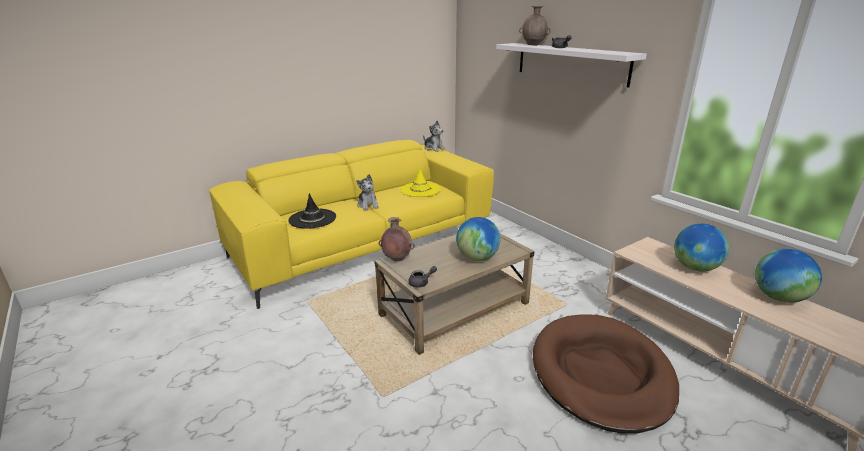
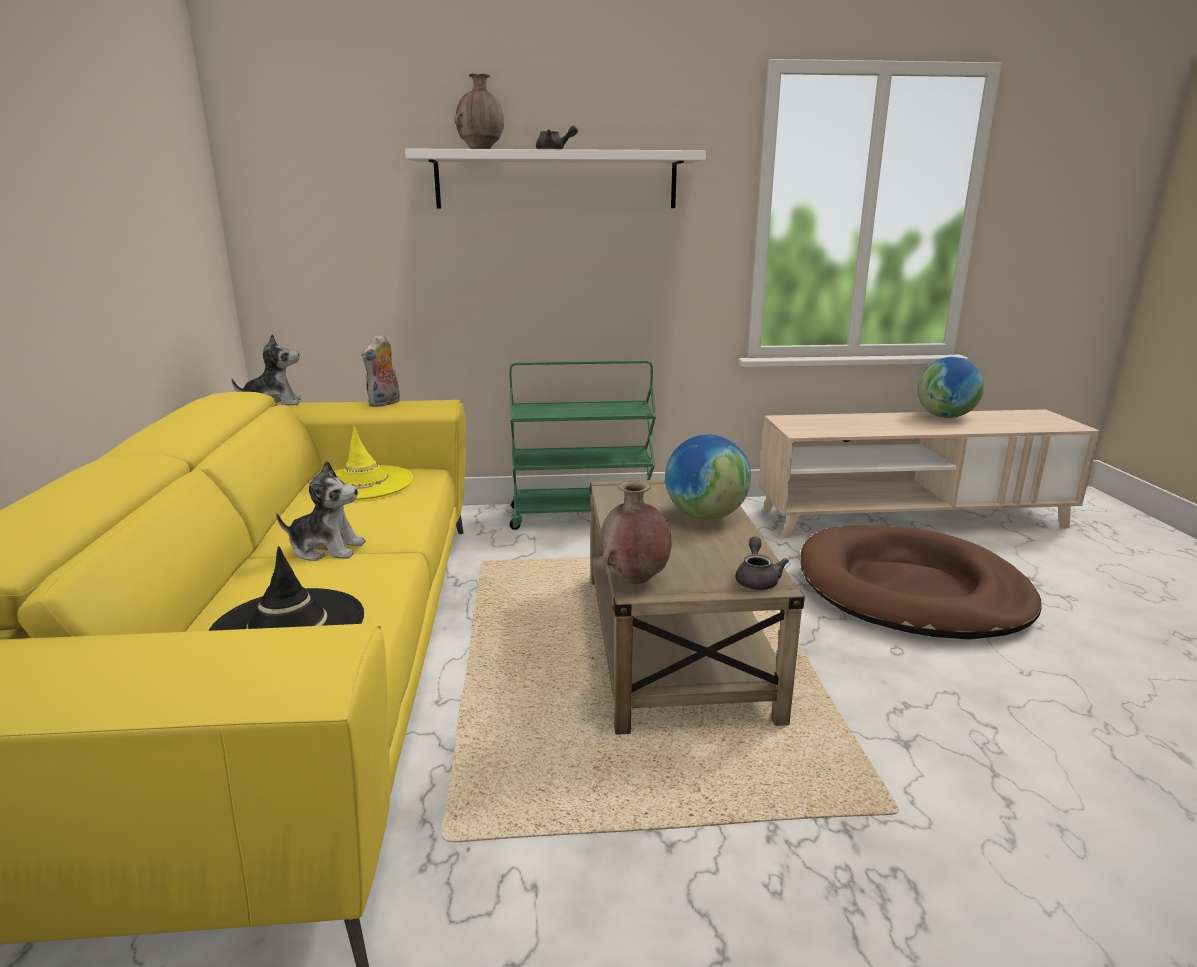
camera: 60 degrees left, 5 degrees down
(459, 160) = (385, 404): none -> plush toy
(543, 250) = (582, 516): none -> green cart
(695, 268) = (861, 422): globe -> none

